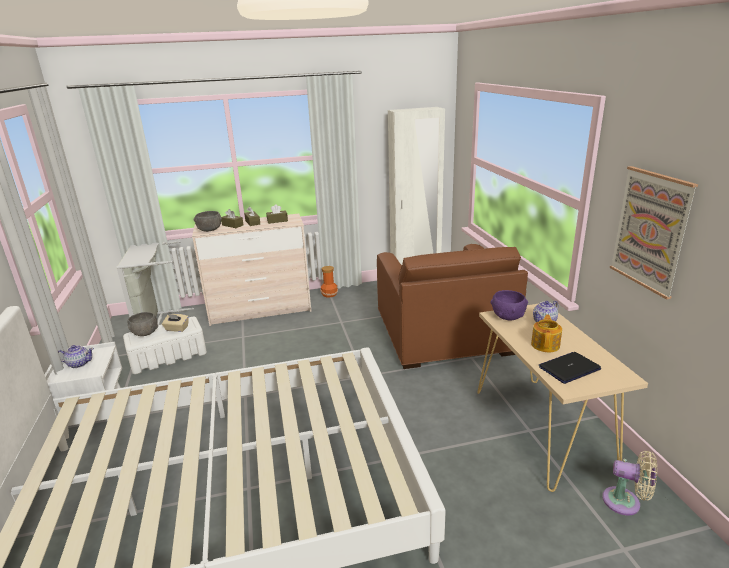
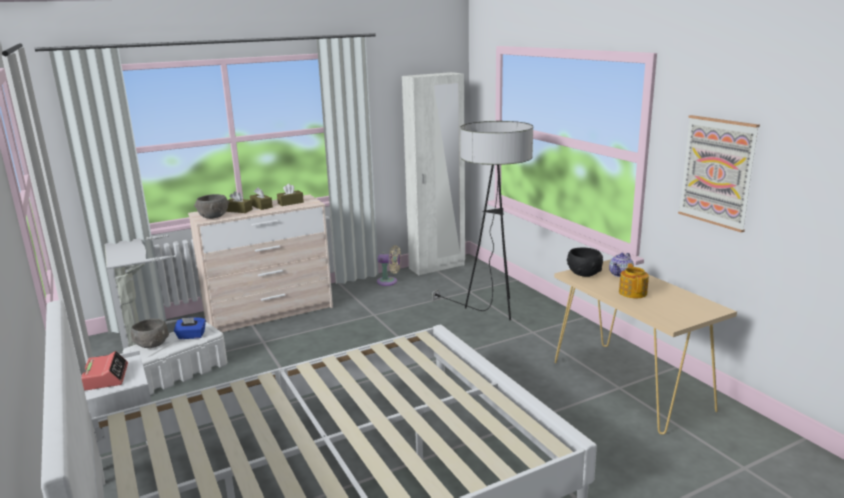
camera: 15 degrees left, 5 degrees down
(79, 364) = (106, 377): teapot -> alarm clock
(176, 329) = (191, 336): beige tissue box -> blue tissue box
(329, 294) = (344, 288): vase -> none
(443, 332) = (491, 312): brown armchair -> floor lamp
(507, 316) = (583, 273): purple bowl -> black bowl
(569, 368) = (664, 308): laptop -> none
(625, 502) = (730, 432): beige fan -> beige fan (389, 282)

